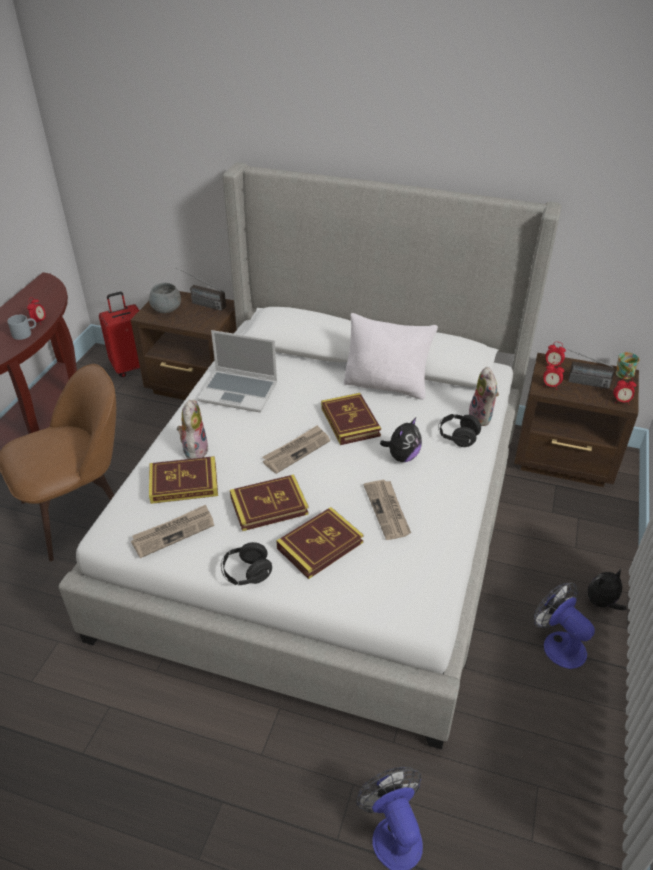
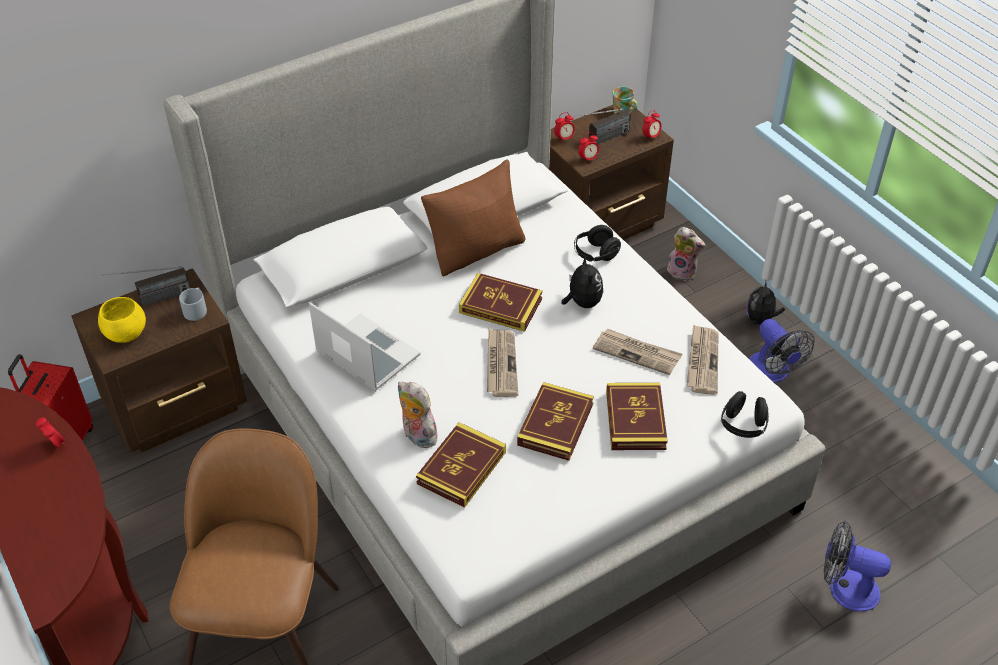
camera: 50 degrees left, 5 degrees up
(25, 333) = (65, 468): grey mug -> grey mug (196, 309)
(167, 309) = (126, 333): grey bowl -> yellow bowl
(173, 532) = (521, 510): newspaper -> newspaper (702, 361)
(239, 392) = (365, 354): laptop -> laptop turned 105 degrees counterclockwise
(246, 573) = (621, 487): black headphones -> black headphones (743, 425)
(387, 385) = (477, 250): white pillow -> brown pillow
(482, 417) = (588, 223): plush toy -> plush toy (683, 271)
(558, 644) = (772, 373): fan -> fan turned 120 degrees counterclockwise

